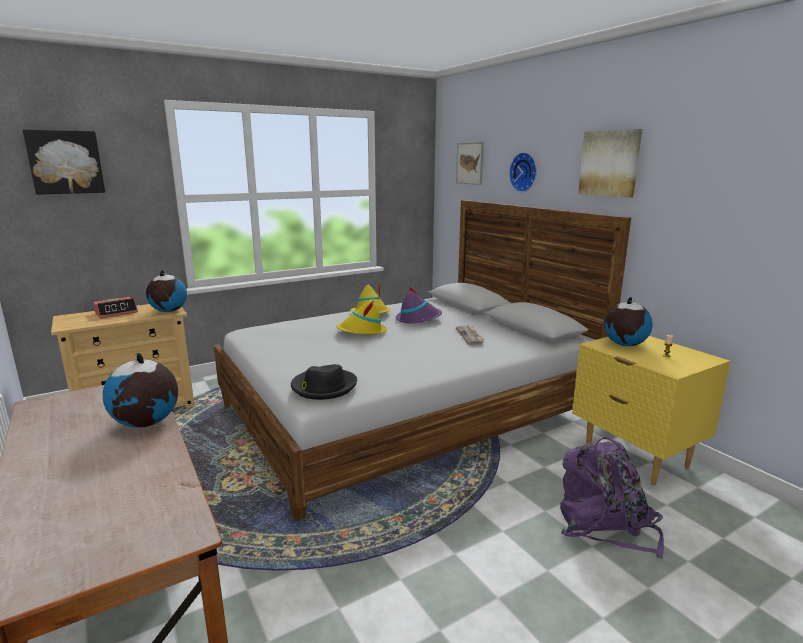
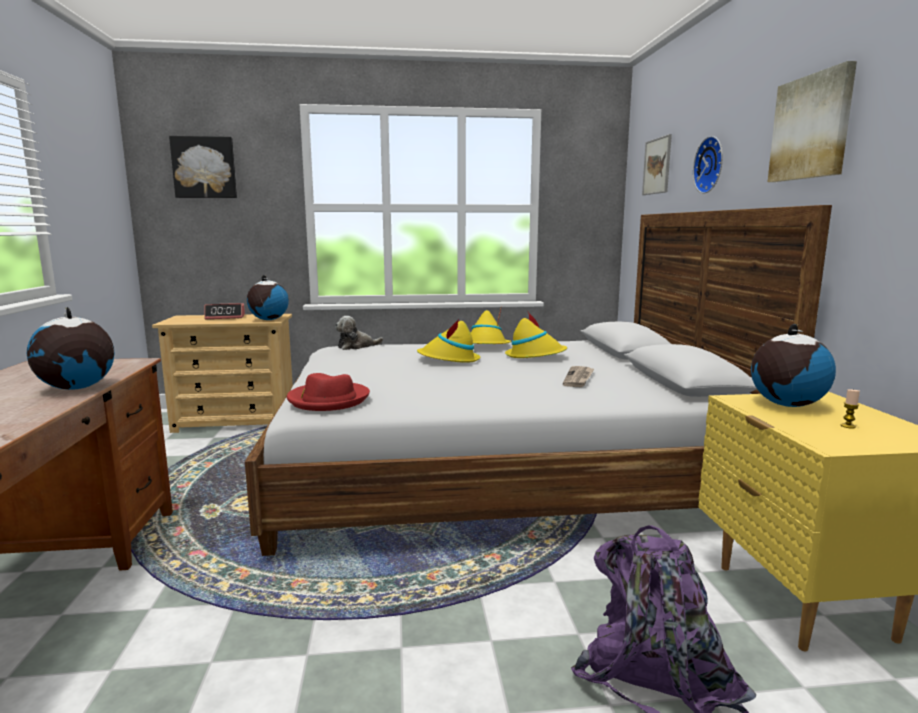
camera: 25 degrees right, 5 degrees down
(267, 327) = (356, 347): none -> plush toy
(323, 386) = (328, 400): black hat -> red hat
(418, 319) = (535, 356): purple hat -> yellow hat

